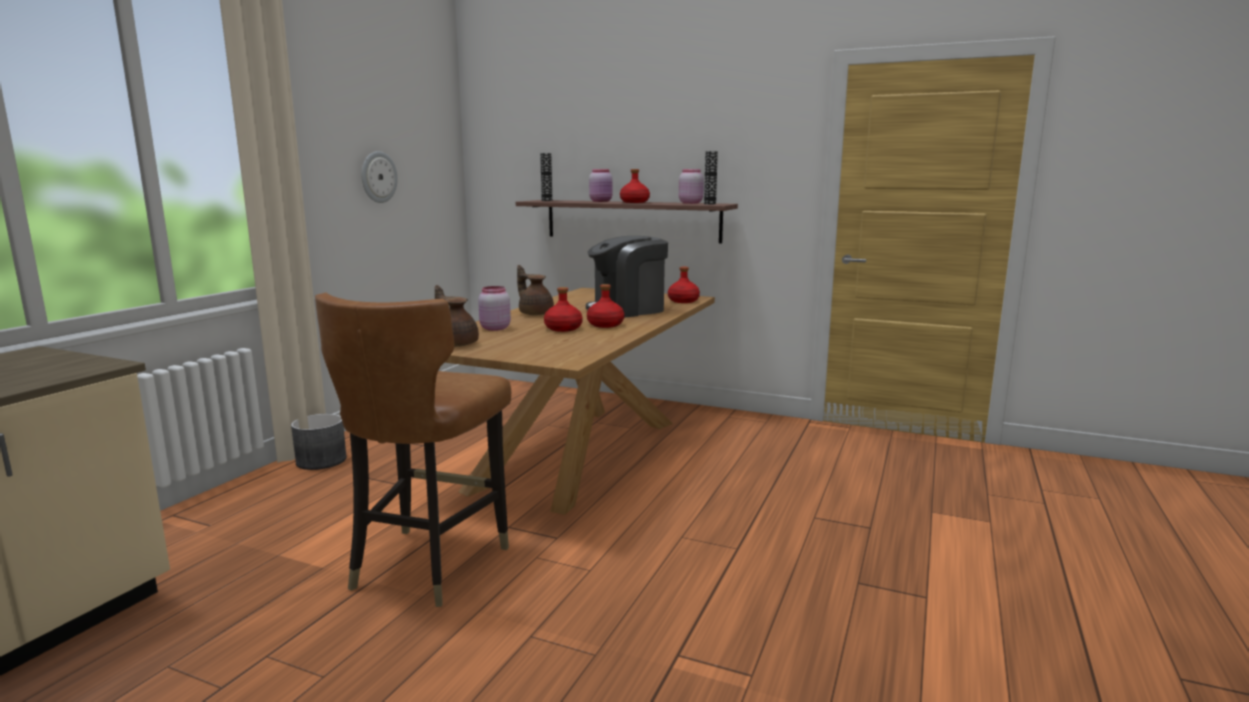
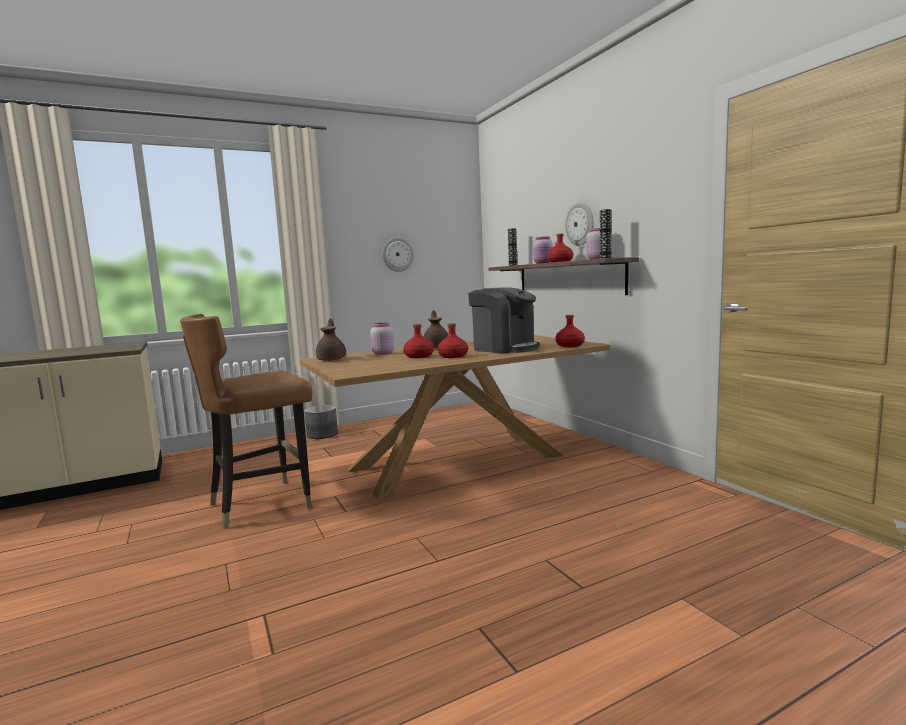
camera: 40 degrees right, 5 degrees down
(627, 310) = (504, 348): coffee machine -> coffee machine turned 150 degrees counterclockwise
(652, 159) = (580, 224): none -> wall clock

